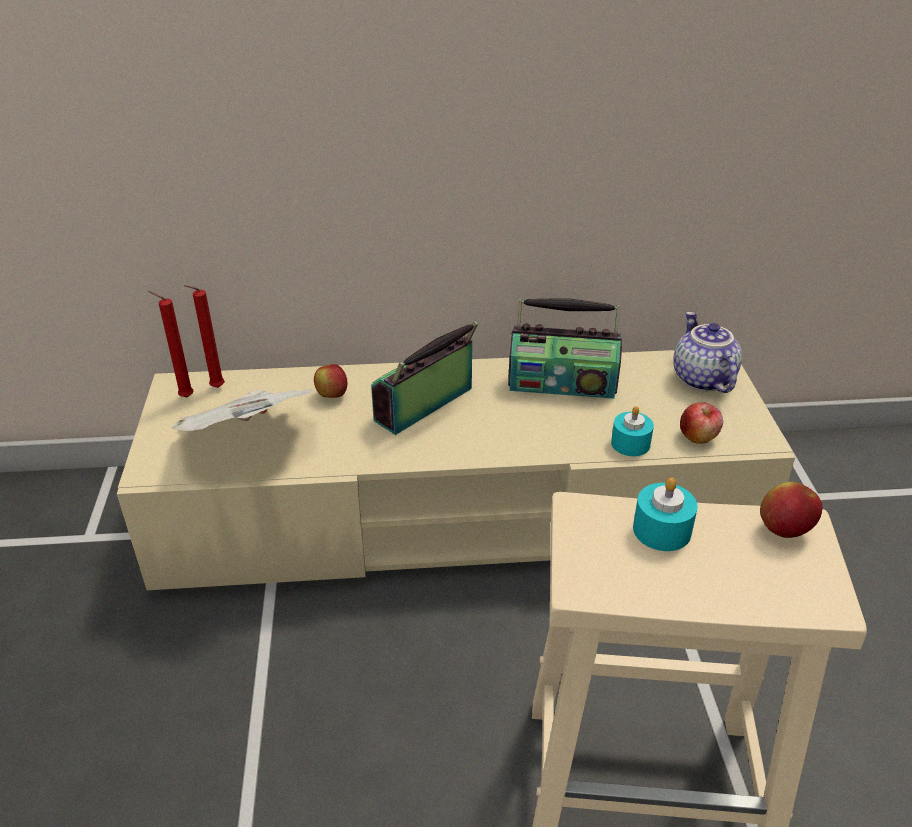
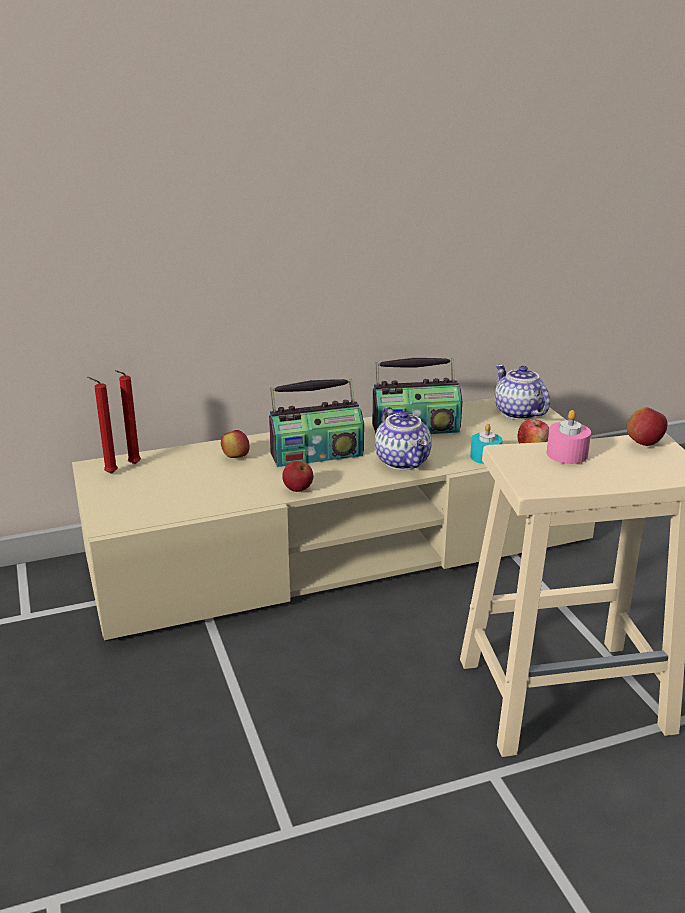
camera: 15 degrees left, 10 degrees down
(249, 437) = (182, 491): newspaper -> none
(380, 457) = (298, 489): none -> apple
(426, 406) = (316, 454): radio -> radio turned 135 degrees counterclockwise
(525, 434) = (404, 461): none -> teapot
(662, 530) = (567, 454): turquoise candle -> pink candle

